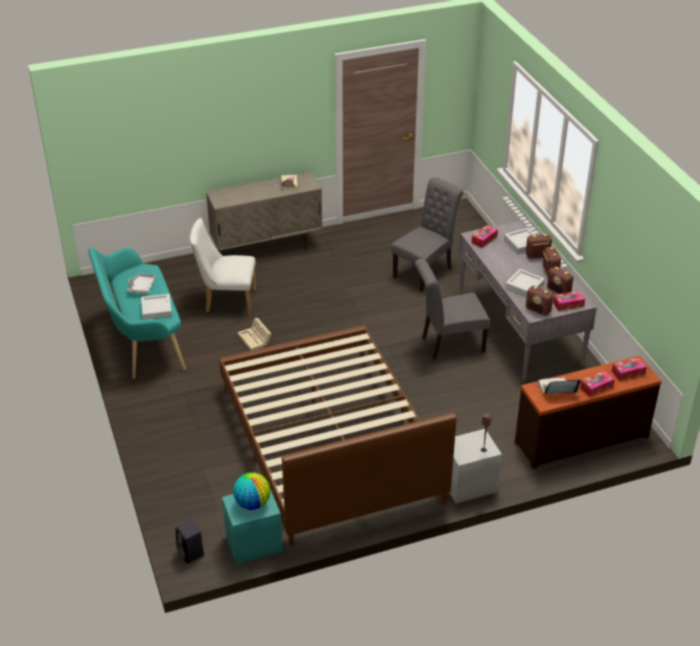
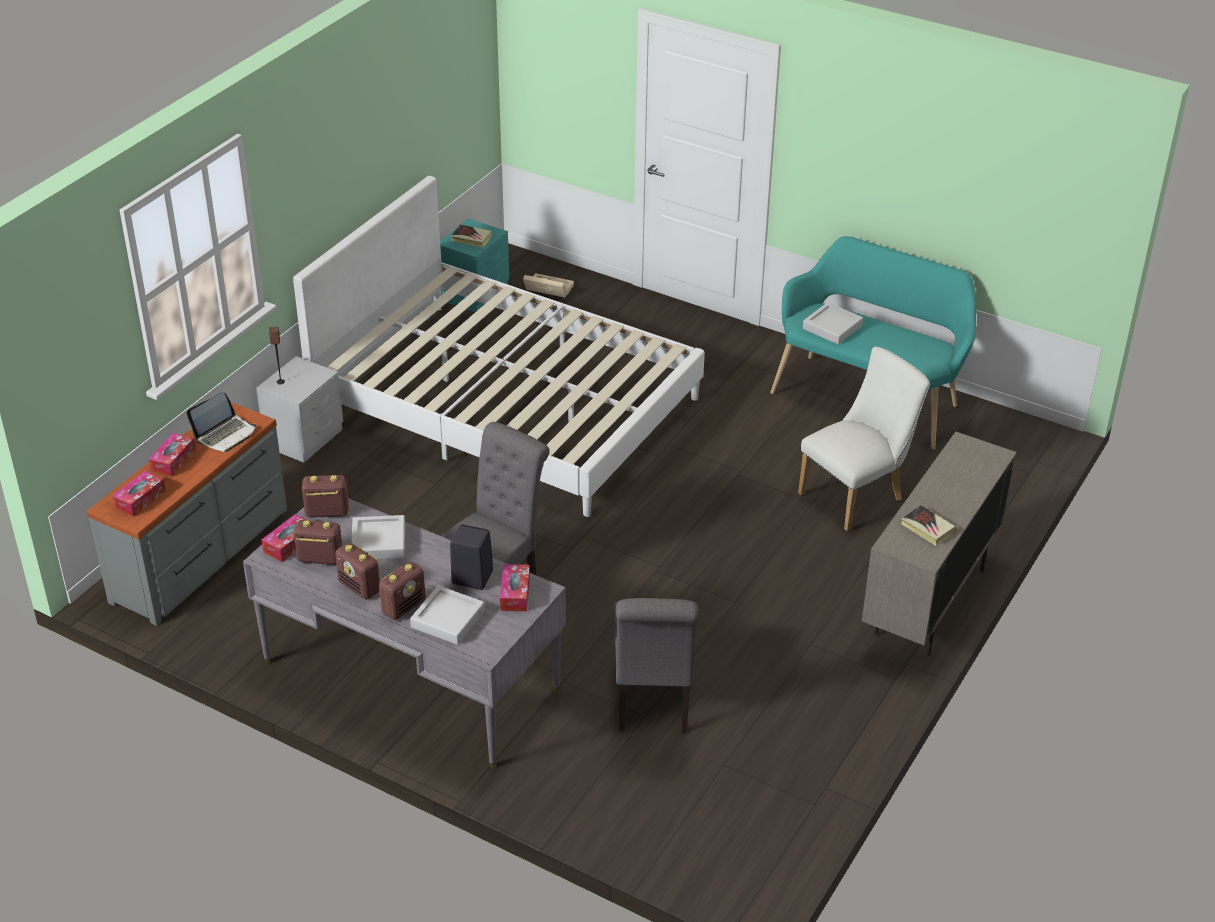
camera: 140 degrees right, 0 degrees up
(142, 287) = (893, 341): grey tray -> none
(191, 553) = (521, 262): black speaker -> black speaker (470, 577)
(252, 503) = (471, 238): globe -> book
(255, 339) = (746, 467): beige storage box -> beige storage box (547, 289)
(329, 443) = (506, 403): brown bed -> white bed
(580, 438) = (202, 556): brown dresser -> grey dresser

